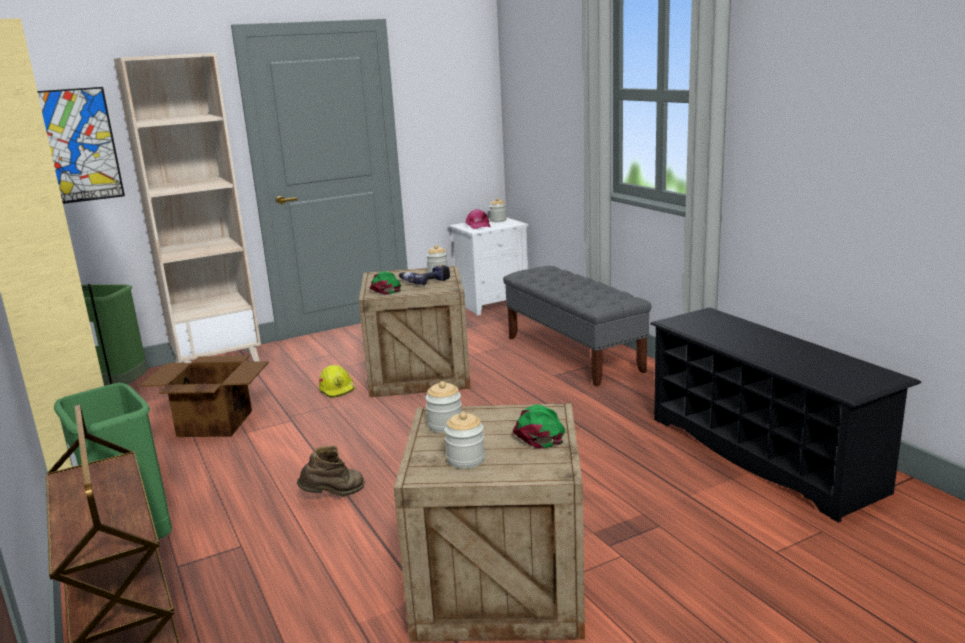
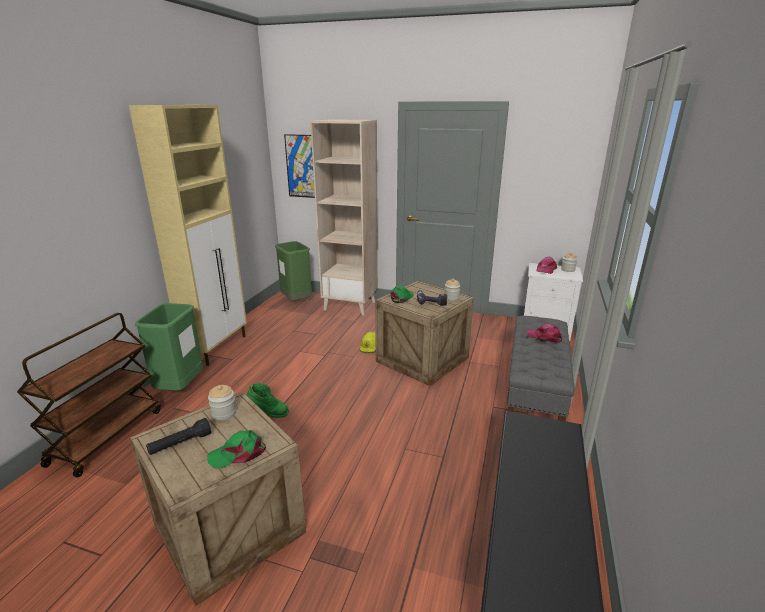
camera: 45 degrees right, 5 degrees up
(214, 423) = (298, 339): cardboard box -> none
(334, 496) = (268, 413): brown boot -> green boot
(466, 459) = (180, 444): jar -> black flashlight
(539, 433) = (238, 454): green cap -> green cap turned 150 degrees counterclockwise
(563, 279) = (544, 337): none -> pink cap

